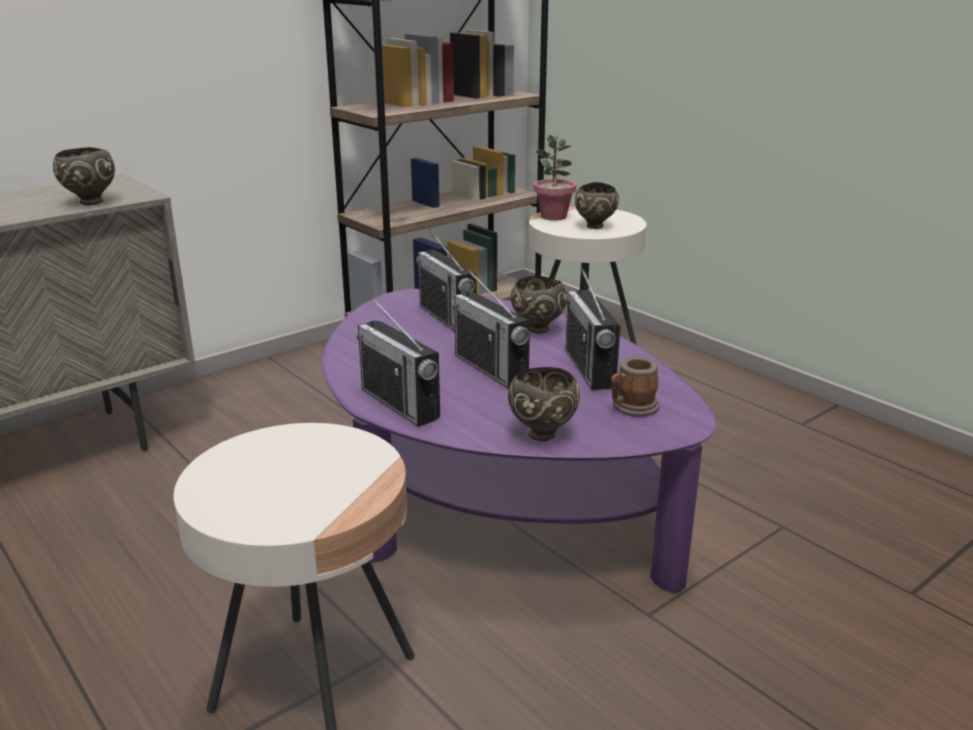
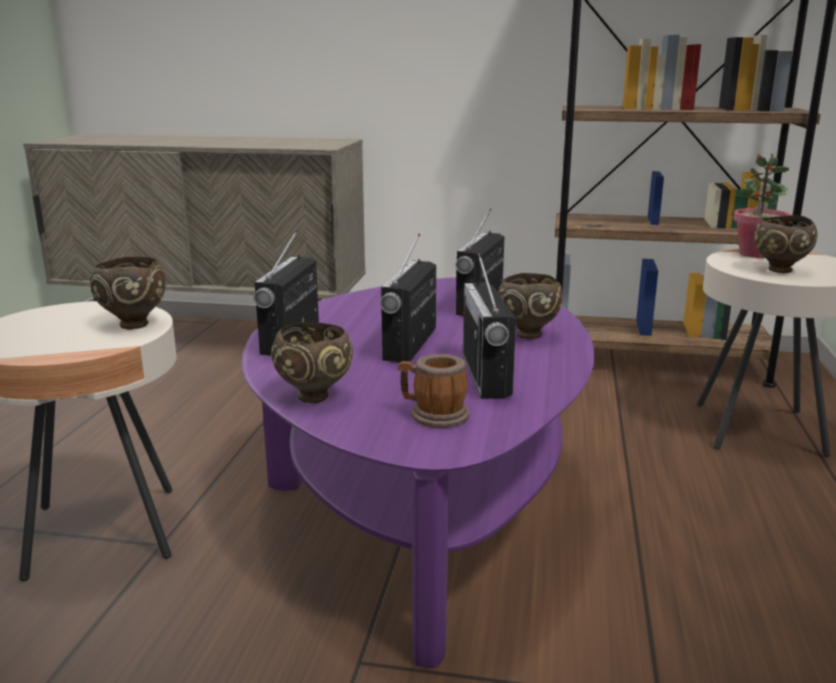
camera: 50 degrees right, 5 degrees down
(90, 202) = (287, 145): brown bowl -> brown bowl (133, 324)
(589, 369) = (485, 375): radio -> radio turned 45 degrees counterclockwise

